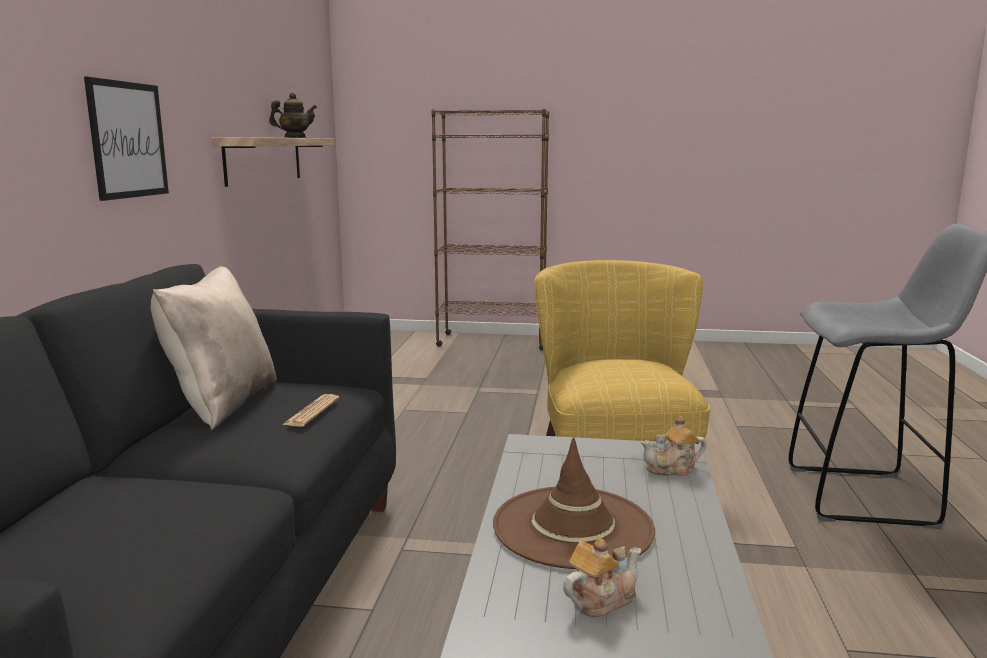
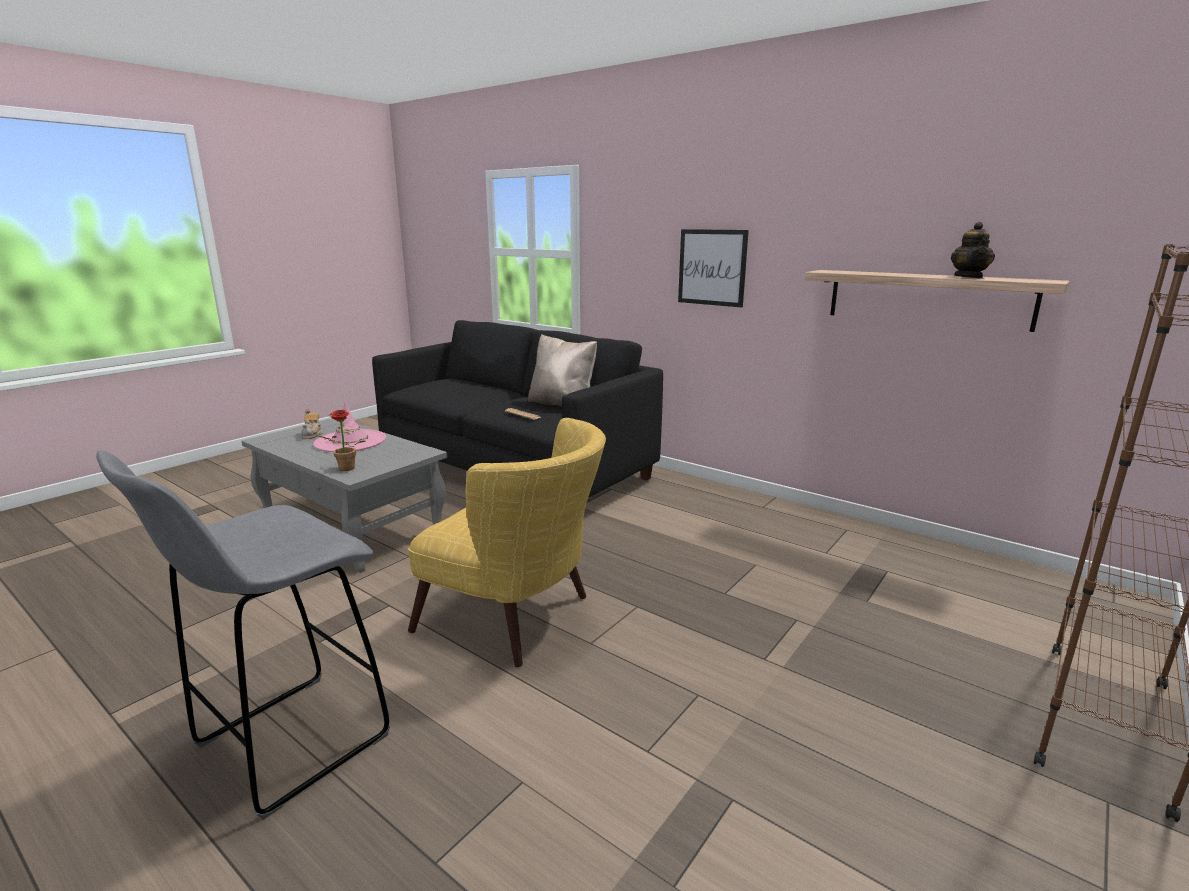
camera: 120 degrees right, 5 degrees up
(573, 527) = (350, 441): brown hat -> pink hat
(672, 469) = (344, 469): teapot -> potted plant

